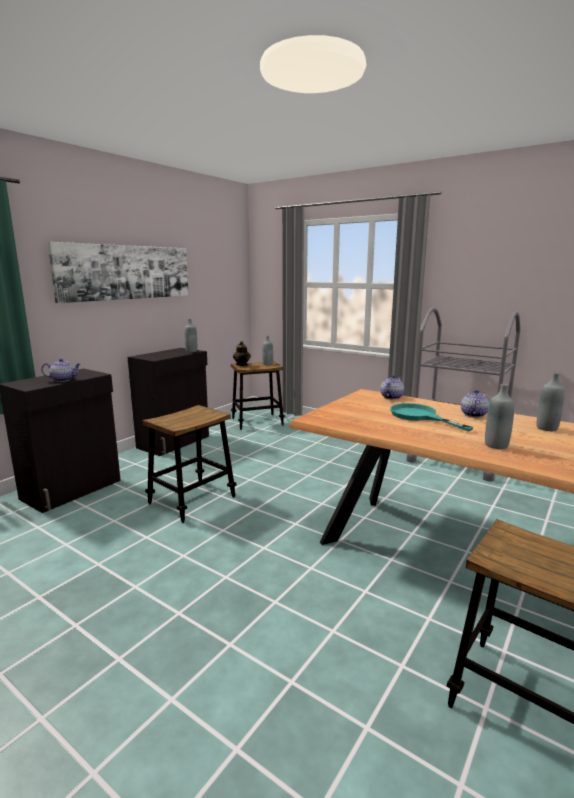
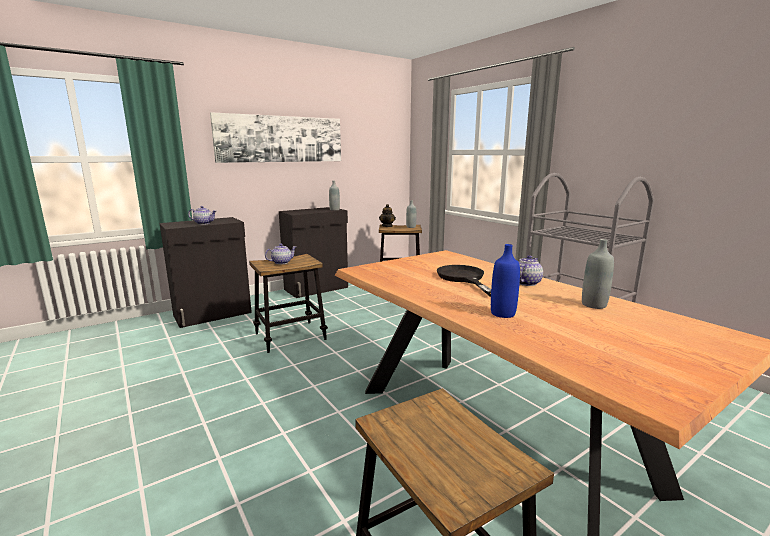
camera: 20 degrees right, 0 degrees up
(391, 397) = (463, 259): teapot -> teapot (281, 262)
(419, 416) = (463, 278): turquoise frying pan -> black frying pan
(496, 445) = (502, 313): grey bottle -> blue bottle

